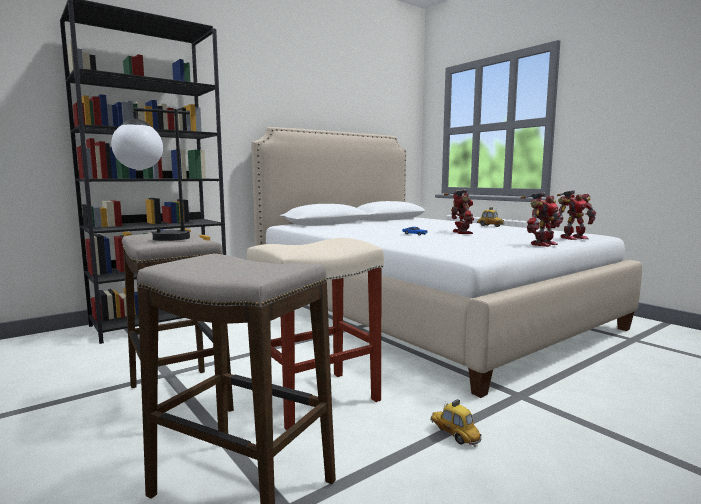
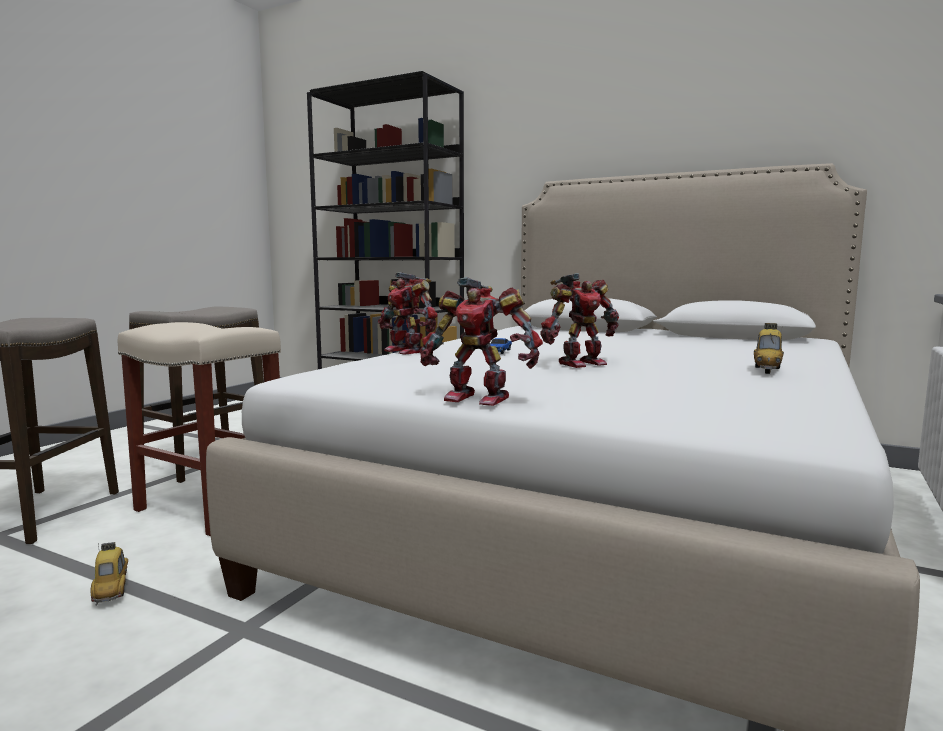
camera: 65 degrees right, 0 degrees up
(155, 239) = (190, 310): table lamp -> none
(454, 435) = (112, 589): toy car -> toy car turned 45 degrees counterclockwise
(572, 238) = (638, 412): toy robot -> toy robot (407, 351)

